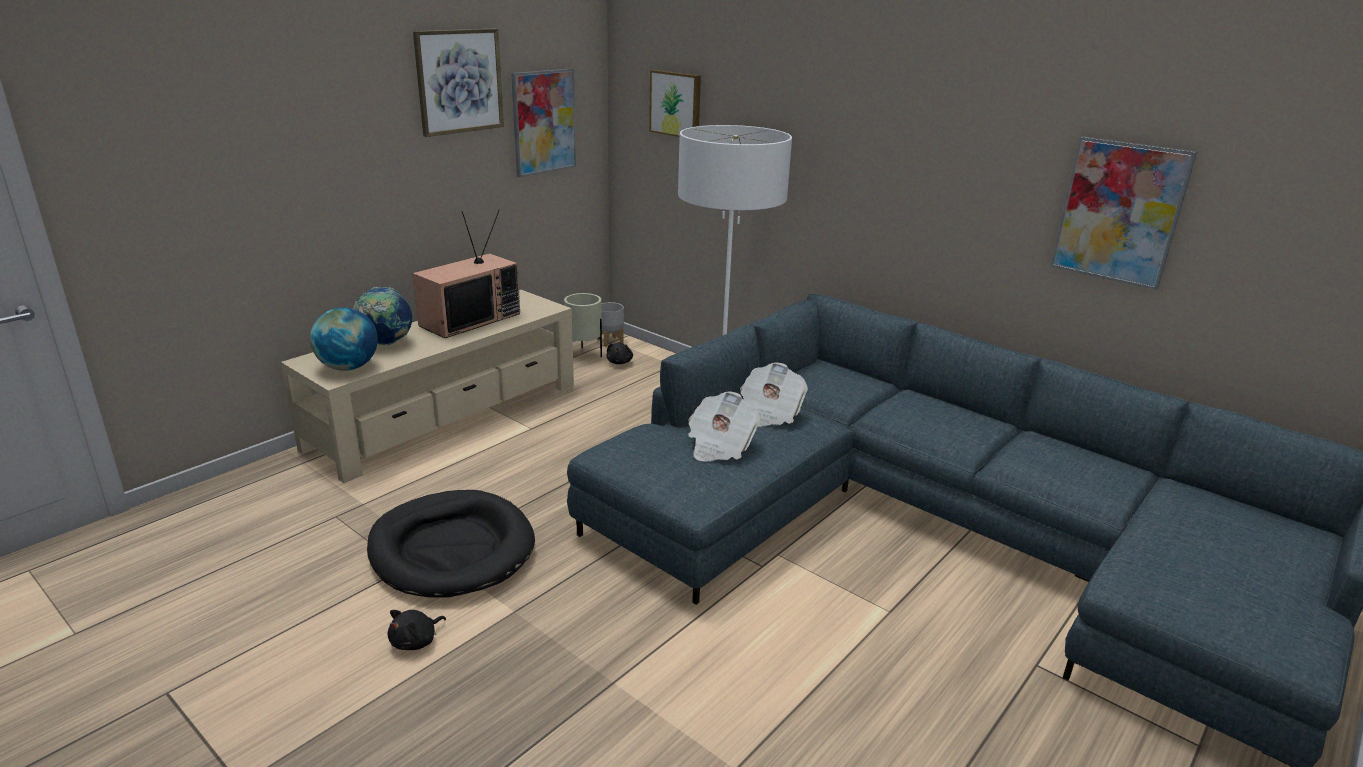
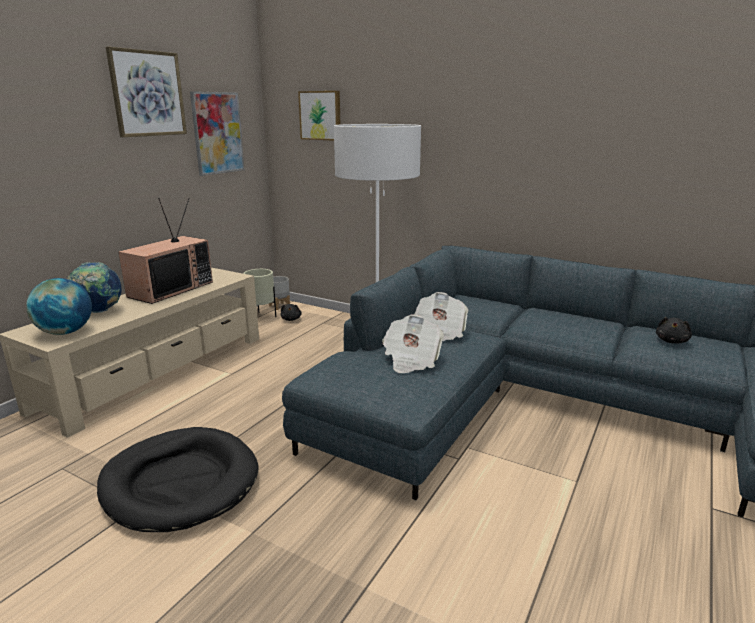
camera: 10 degrees left, 5 degrees down
(416, 641) = (159, 579): black plush toy -> black plush toy (672, 341)
(1119, 212) = (686, 150): picture -> none

